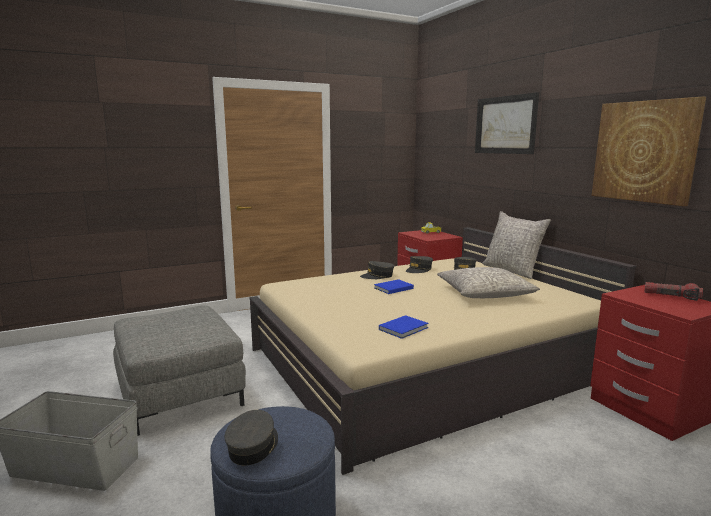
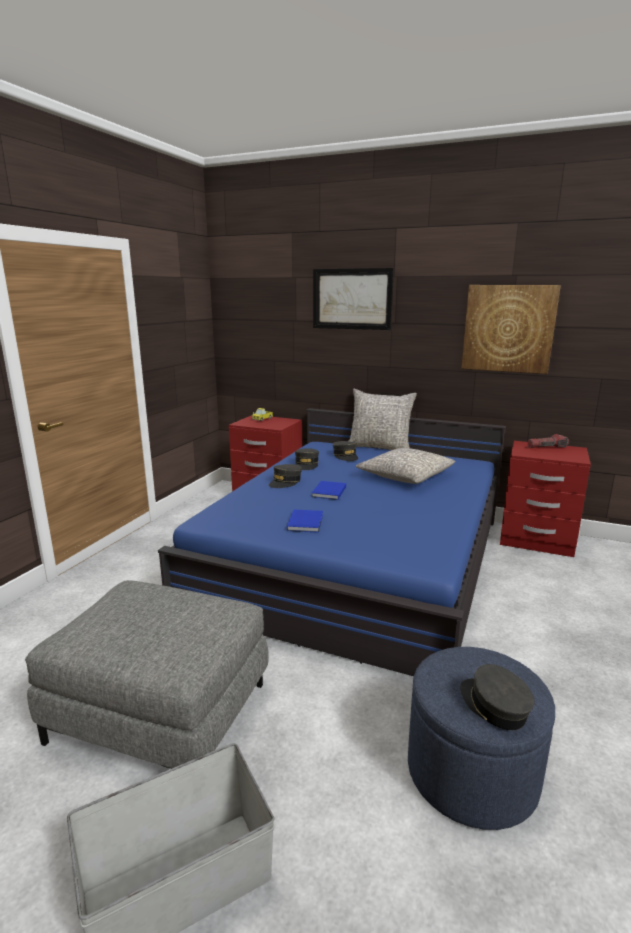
camera: 40 degrees left, 5 degrees up
(404, 328) = (421, 531): blue book -> blue book (306, 522)
(424, 364) = (358, 561): beige bed -> blue bed

